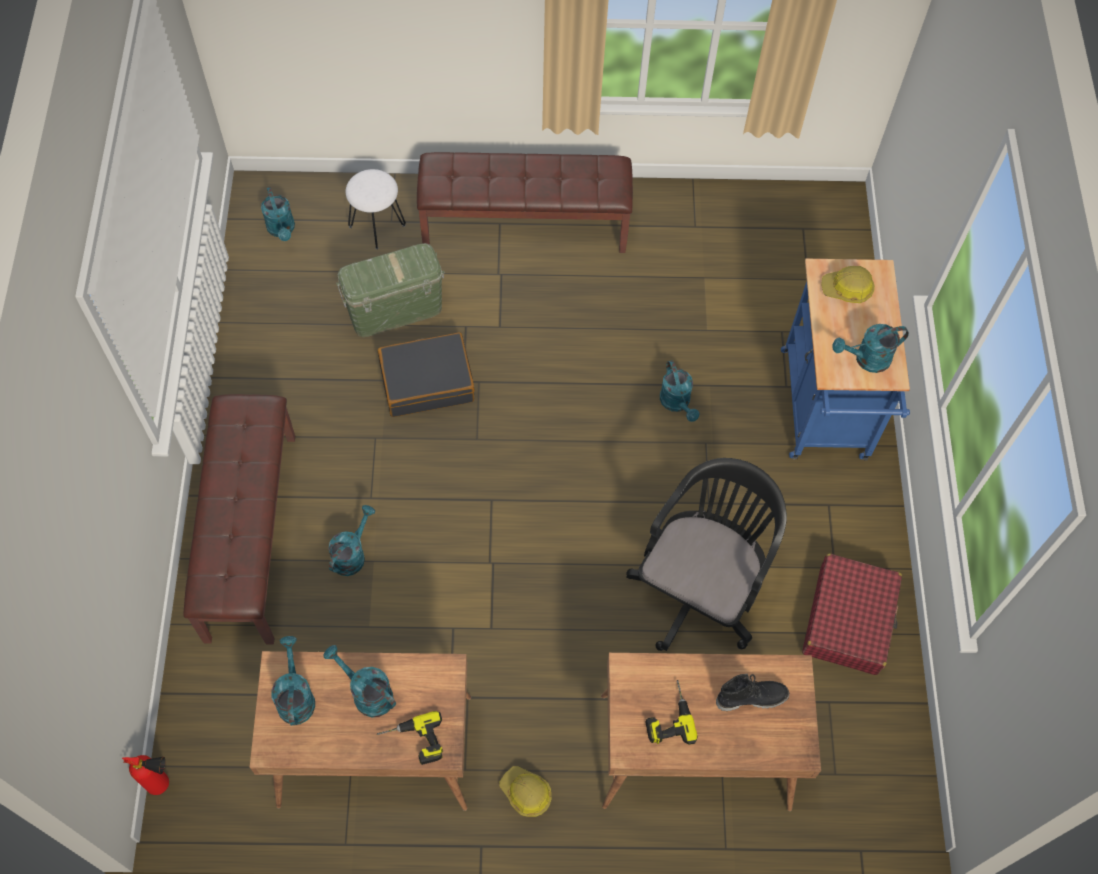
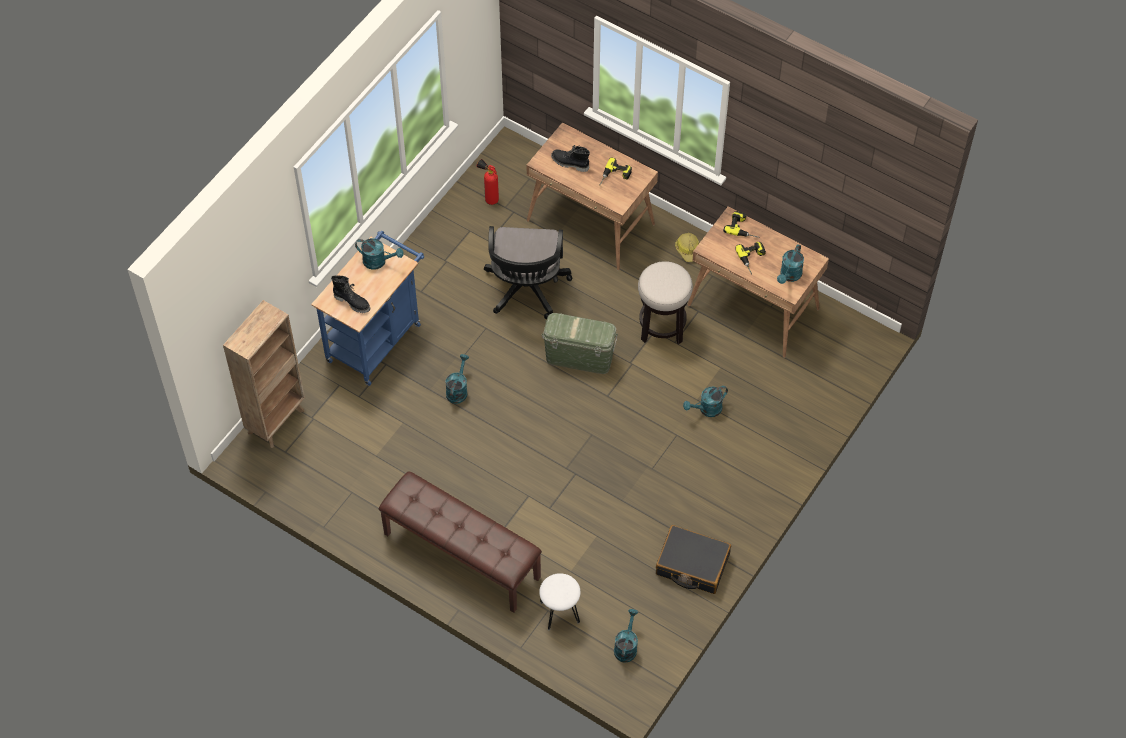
camera: 145 degrees left, 5 degrees down
(164, 784) = (873, 350): fire extinguisher -> fire extinguisher (489, 199)
(250, 535) = (760, 452): brown bench -> none
(367, 693) = (753, 259): turquoise watering can -> power drill
(395, 310) = (587, 544): green storage box -> green storage box (579, 357)
(427, 381) = (598, 485): black suitcase -> black suitcase (692, 565)
(484, 642) = (662, 326): none -> stool
(700, 587) = (526, 290): black office chair -> black office chair turned 60 degrees counterclockwise
(843, 255) = (277, 420): none -> brown bookcase
(847, 289) = (352, 302): hard hat -> black boot
(848, 619) = (461, 235): red suitcase -> none

